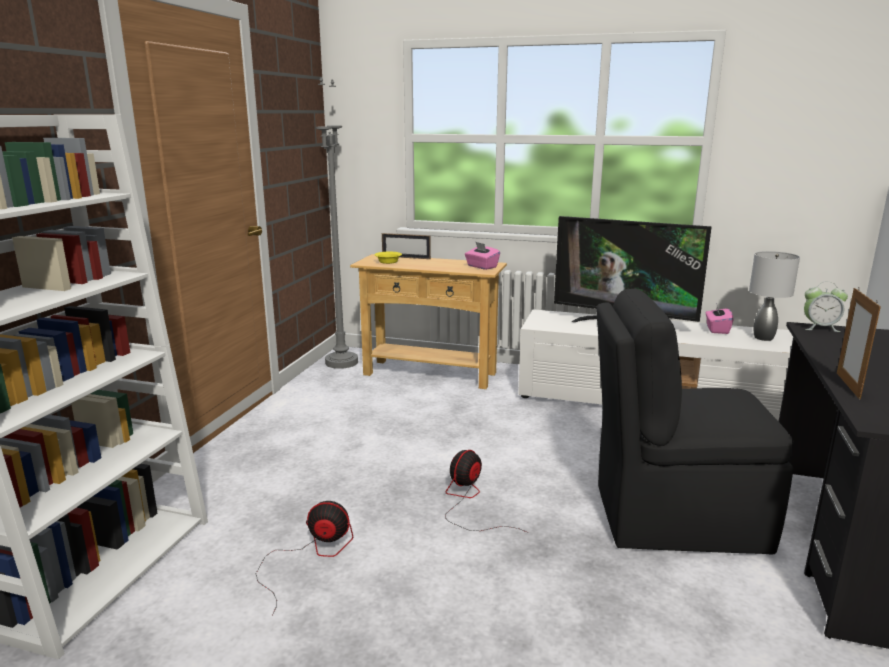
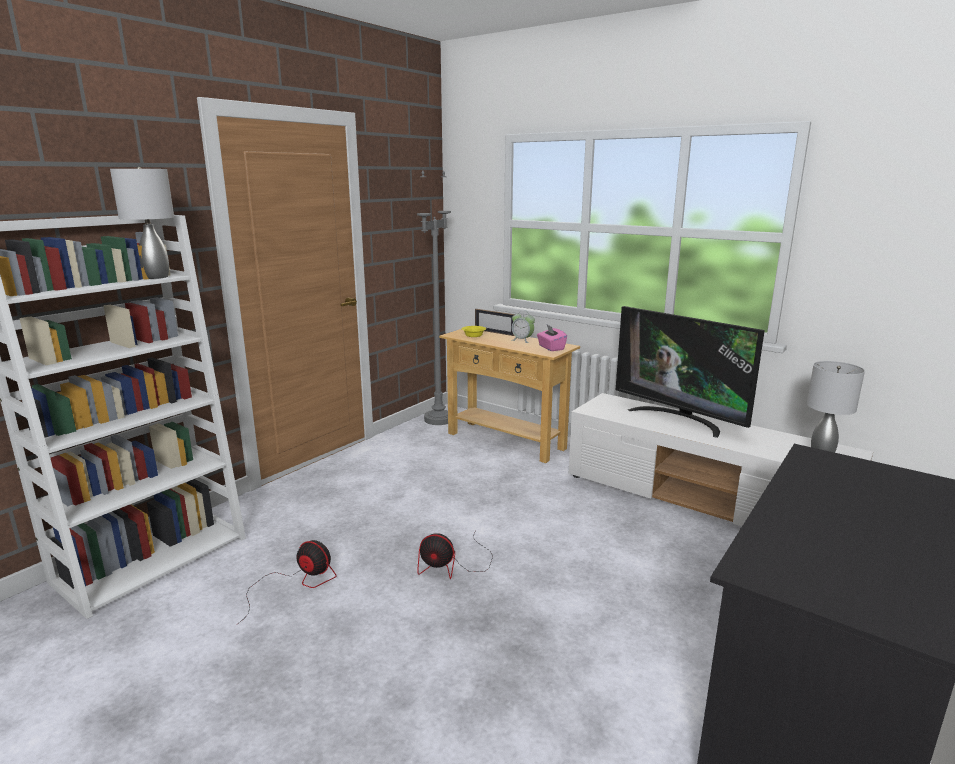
camera: 20 degrees right, 0 degrees up
(88, 196) = (156, 277): none -> grey table lamp
(469, 501) = (453, 565): fan -> fan turned 135 degrees counterclockwise
(673, 517) = (632, 622): black chair -> none
(717, 329) = (776, 438): pink tissue box -> none
(820, 328) = (823, 456): alarm clock -> alarm clock (522, 340)
(848, 385) = (767, 525): picture frame -> none

